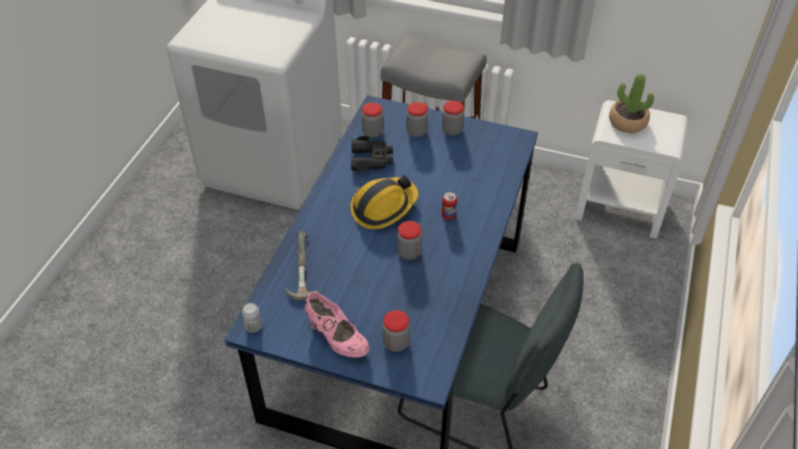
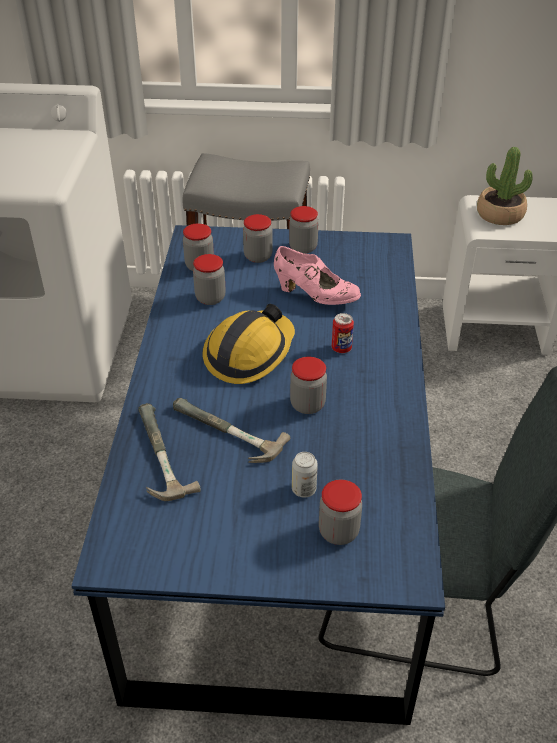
camera: 15 degrees left, 5 degrees down
(253, 326) = (113, 555): can -> can (304, 489)
(337, 338) = (248, 544): pink shoe -> pink shoe (315, 296)
(346, 262) = (223, 435): none -> hammer
(371, 159) = (210, 298): black binoculars -> jar

